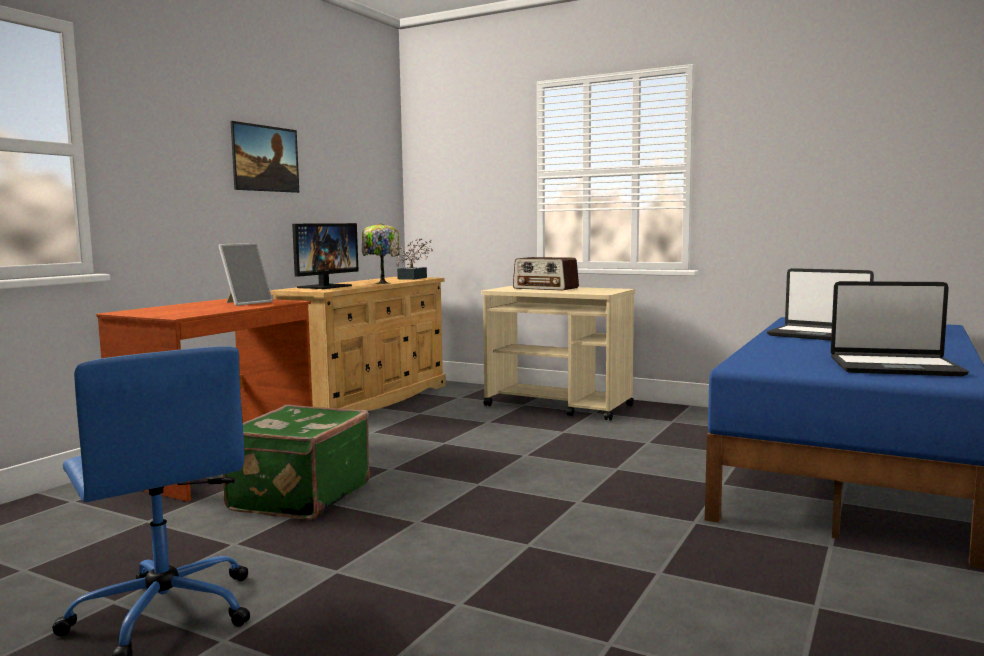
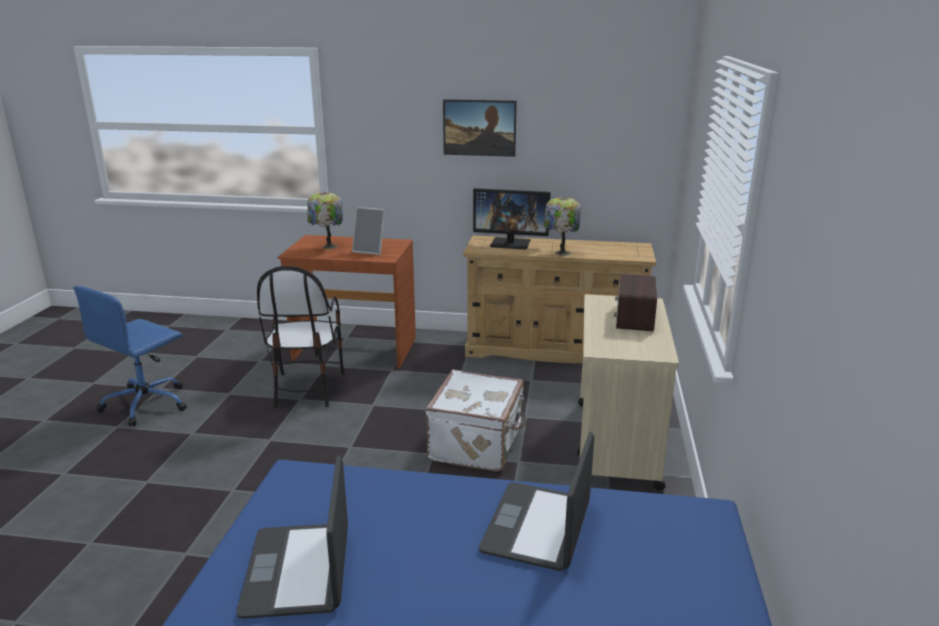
camera: 70 degrees right, 15 degrees up
(186, 309) = (328, 246): none -> table lamp
(297, 496) = (307, 389): green suitcase -> chair
(414, 278) = (633, 253): potted plant -> none
(522, 440) = (478, 444): none -> white suitcase

